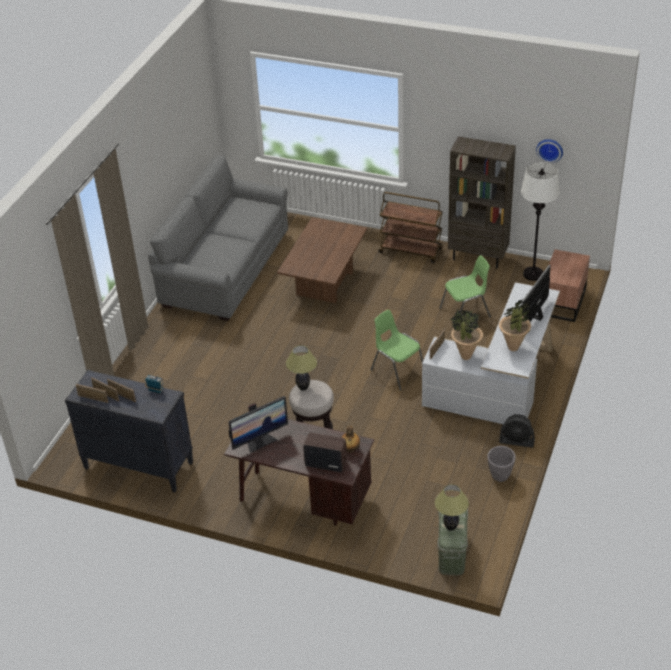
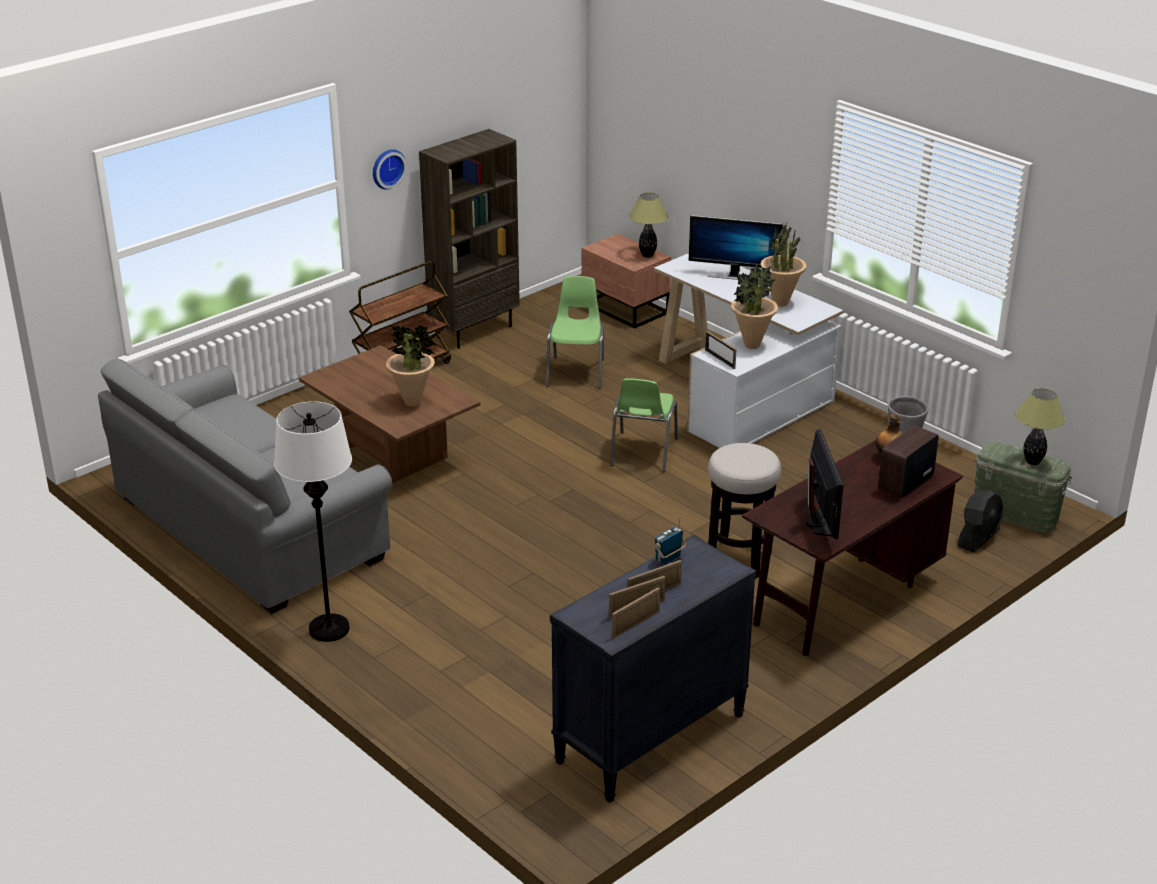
camera: 65 degrees left, 10 degrees down
(303, 387) = (730, 460): table lamp -> table lamp (647, 255)
(315, 262) = (413, 402): none -> potted plant
(397, 370) = (642, 453): green chair -> green chair turned 60 degrees counterclockwise
(516, 441) = (850, 413): black fan -> black fan (978, 538)
(533, 274) = (551, 309): white floor lamp -> white floor lamp (328, 629)
(534, 316) = (733, 275): monitor -> monitor turned 45 degrees counterclockwise
(550, 149) = (524, 116): wall clock -> wall clock (387, 168)

